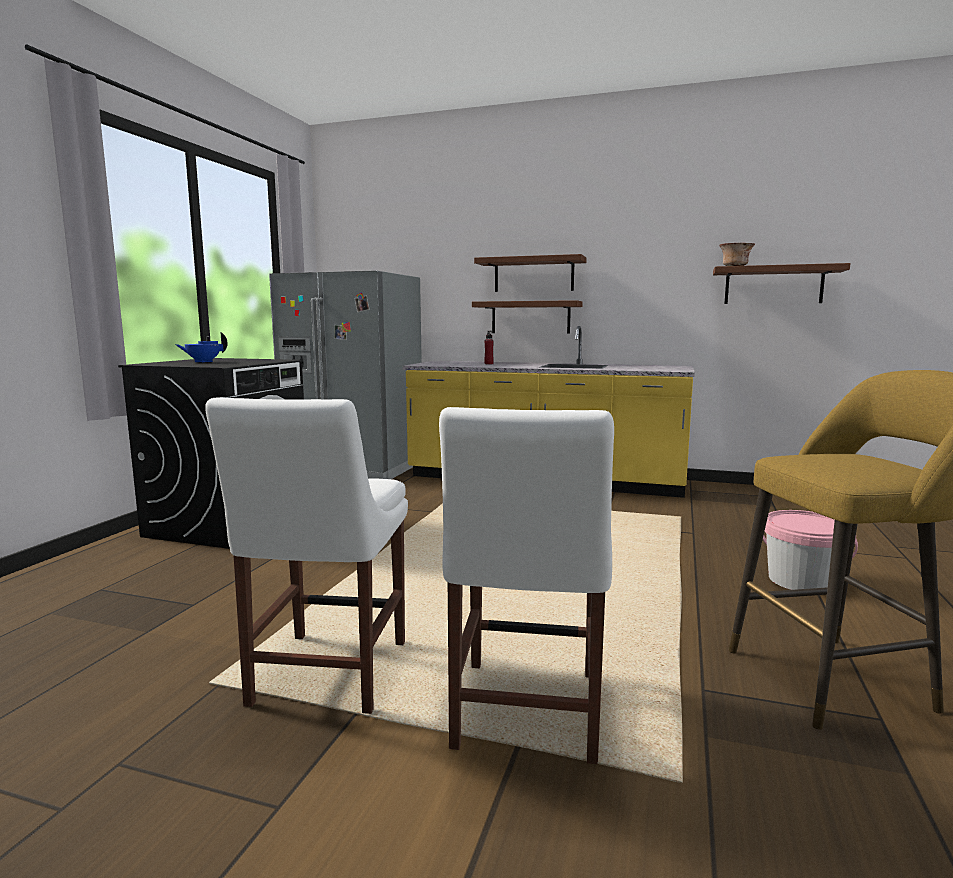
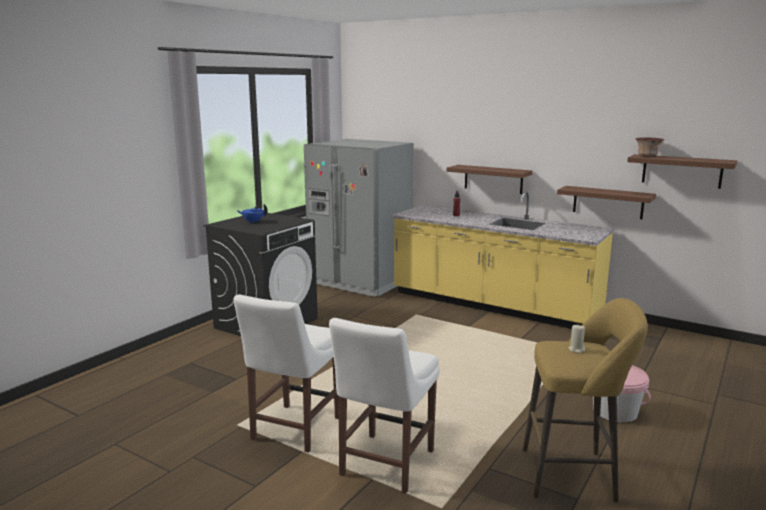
camera: 15 degrees right, 5 degrees up
(533, 275) = (496, 147): brown shelf -> brown shelf (608, 202)
(841, 458) = (576, 349): none -> beige candle

